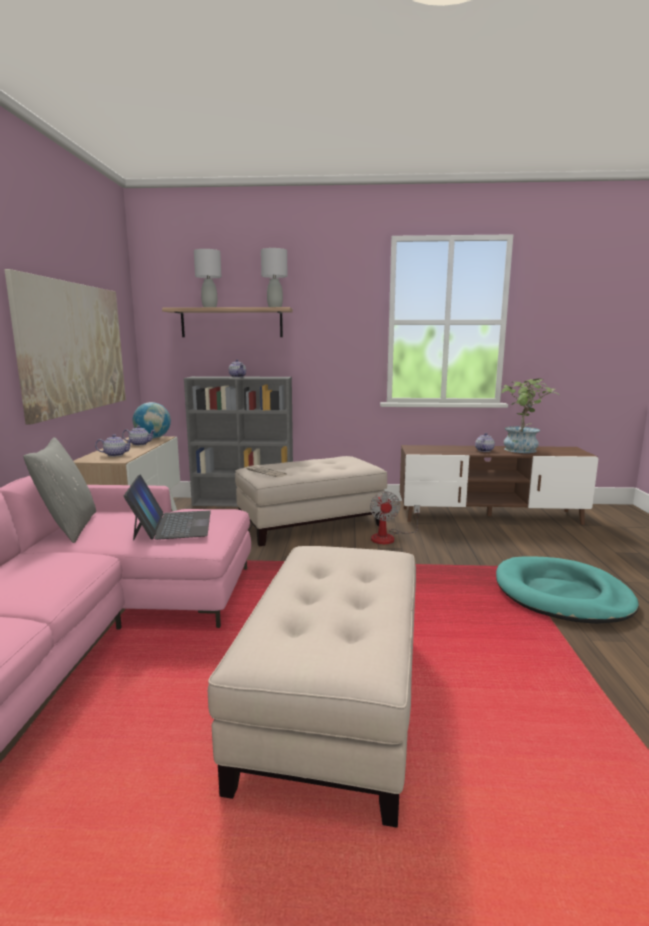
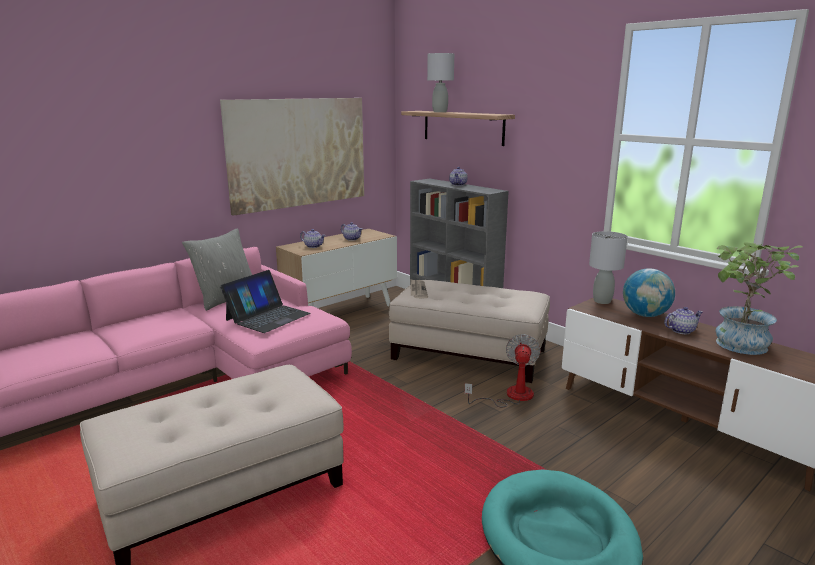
camera: 45 degrees right, 5 degrees up
(153, 438) = (376, 234): globe -> globe (645, 315)
(275, 307) = (491, 114): grey table lamp -> grey table lamp (602, 301)
(389, 537) = (511, 396): fan -> fan turned 150 degrees clockwise

